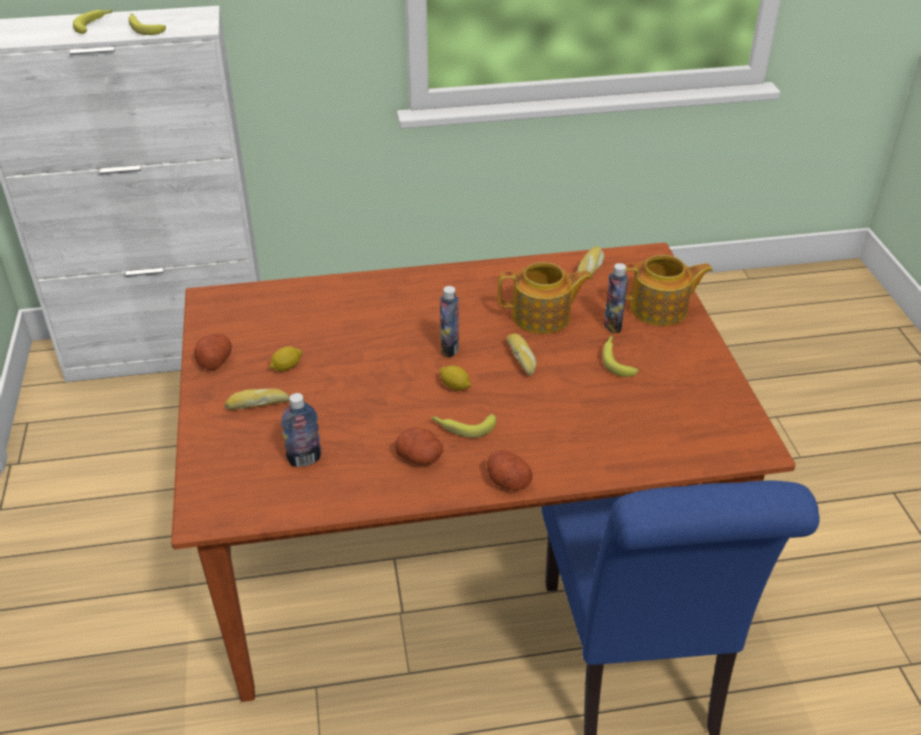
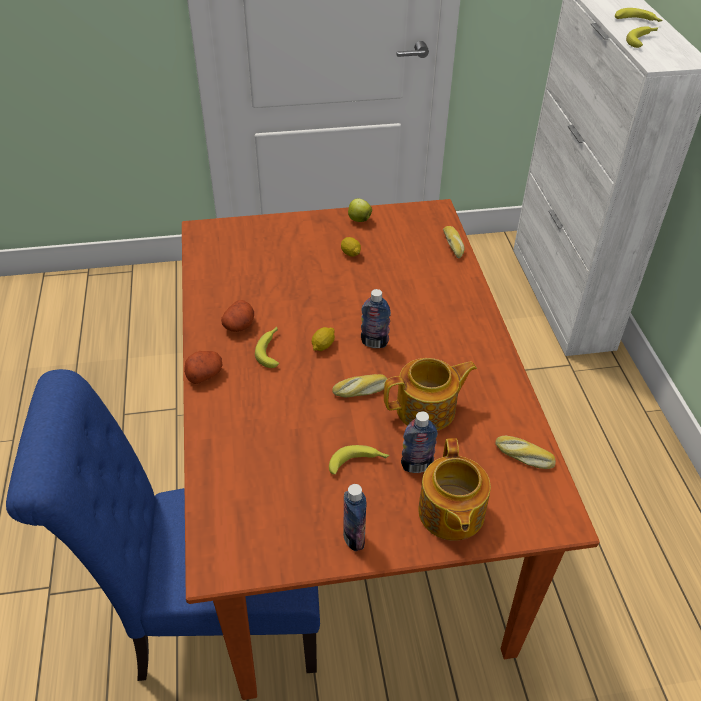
camera: 90 degrees right, 5 degrees up
(214, 360) = (358, 219): potato -> apple
(258, 404) = (307, 243): bread -> bread (454, 245)
(304, 459) = (246, 268): bottle -> bottle (354, 538)
(542, 317) = (427, 409): teapot -> teapot turned 105 degrees counterclockwise

